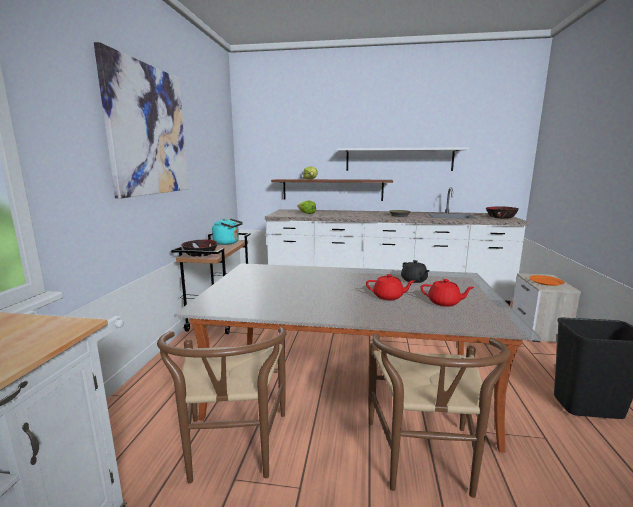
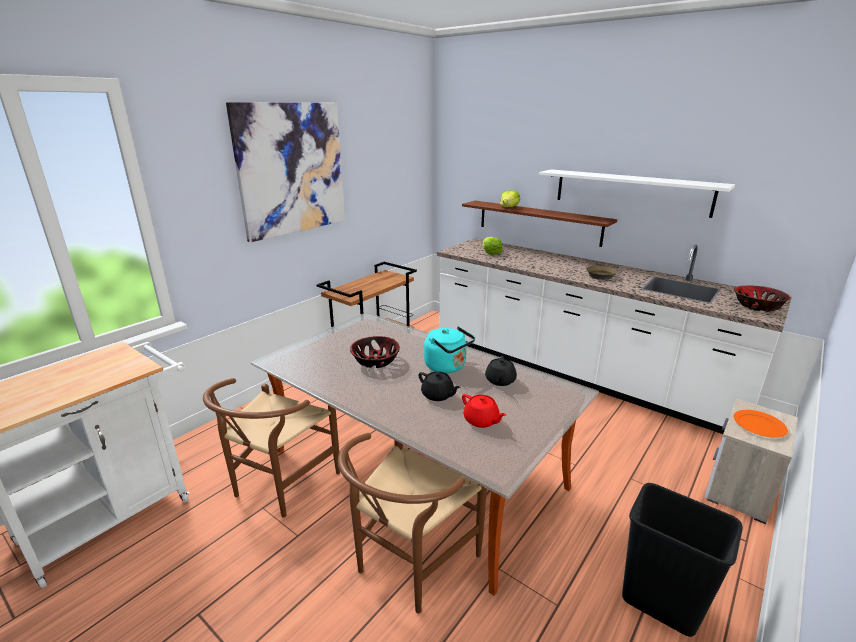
camera: 30 degrees right, 10 degrees up
(201, 254) = (345, 291): bowl -> bowl (376, 361)
(228, 243) = (388, 278): turquoise kettle -> turquoise kettle (447, 367)
(388, 297) = (438, 395): red teapot -> black teapot

